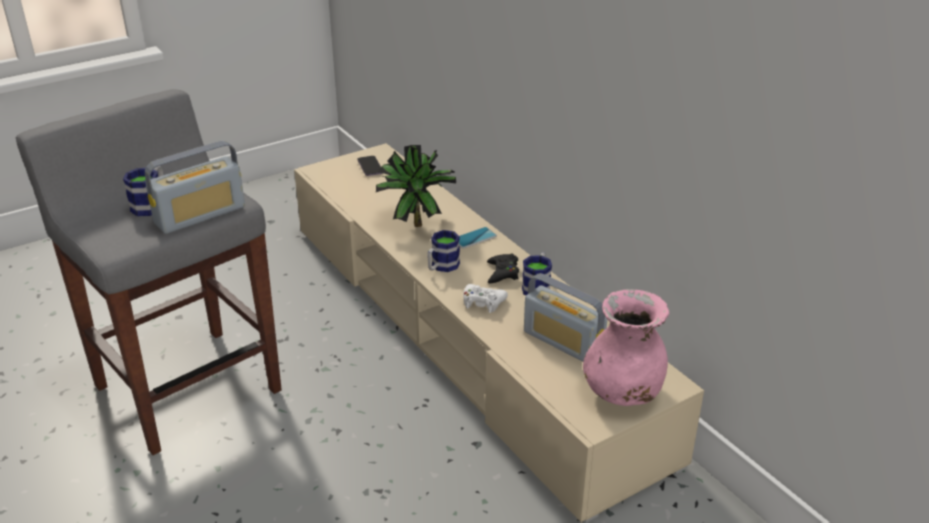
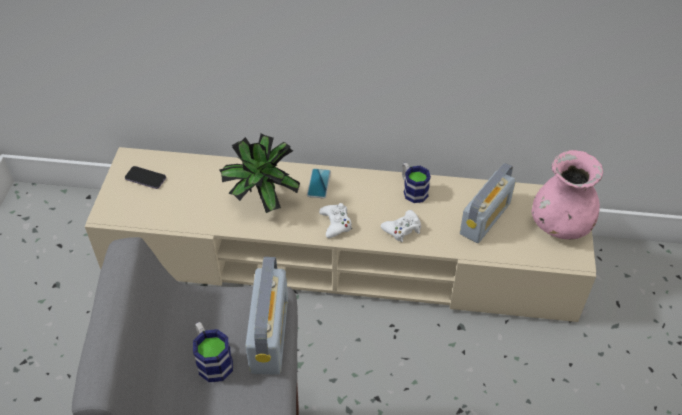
camera: 50 degrees left, 15 degrees up
(441, 267) = (336, 223): mug -> white game controller
(502, 272) = (377, 196): black game controller -> none
(563, 342) = (485, 218): radio -> radio turned 45 degrees counterclockwise

